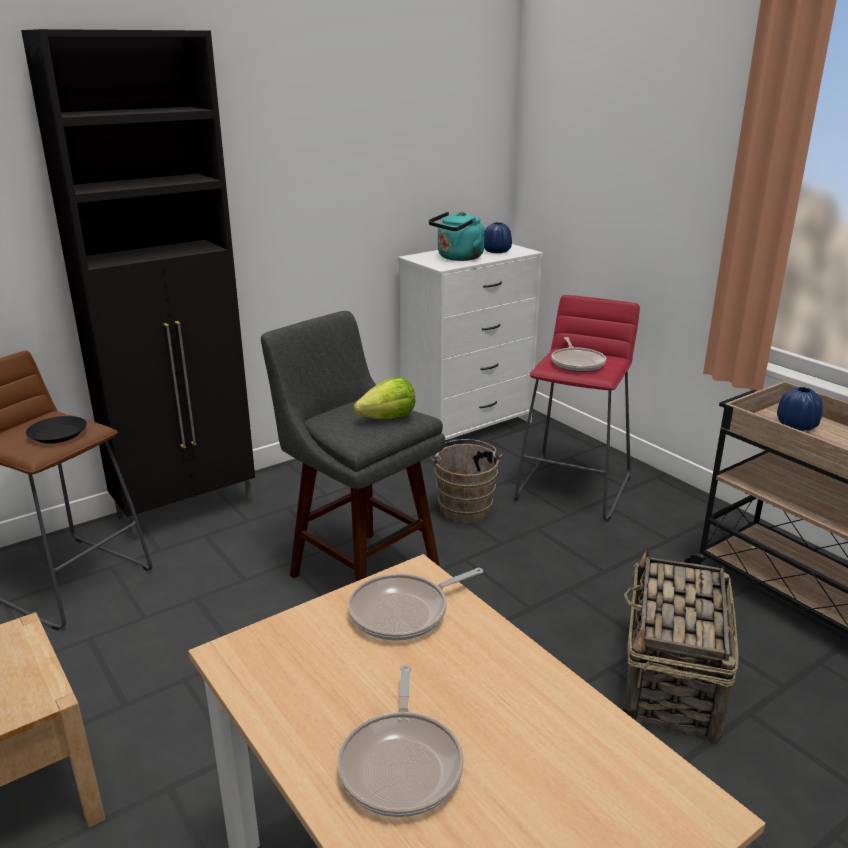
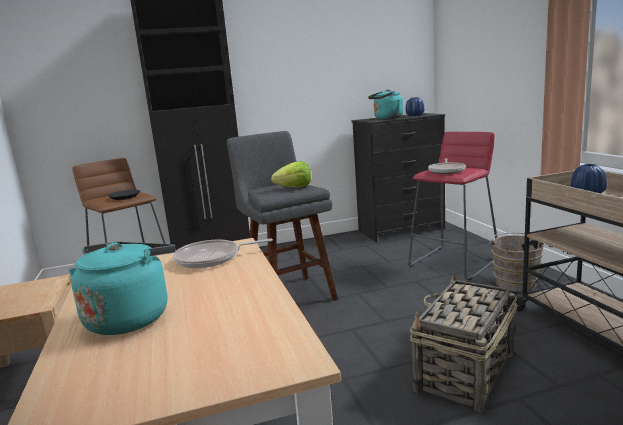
camera: 20 degrees right, 10 degrees down
(402, 764) = (130, 317): frying pan -> turquoise kettle
(465, 507) = (374, 268): brown bucket -> brown bucket (515, 282)
(467, 425) = (401, 230): white dresser -> black dresser

